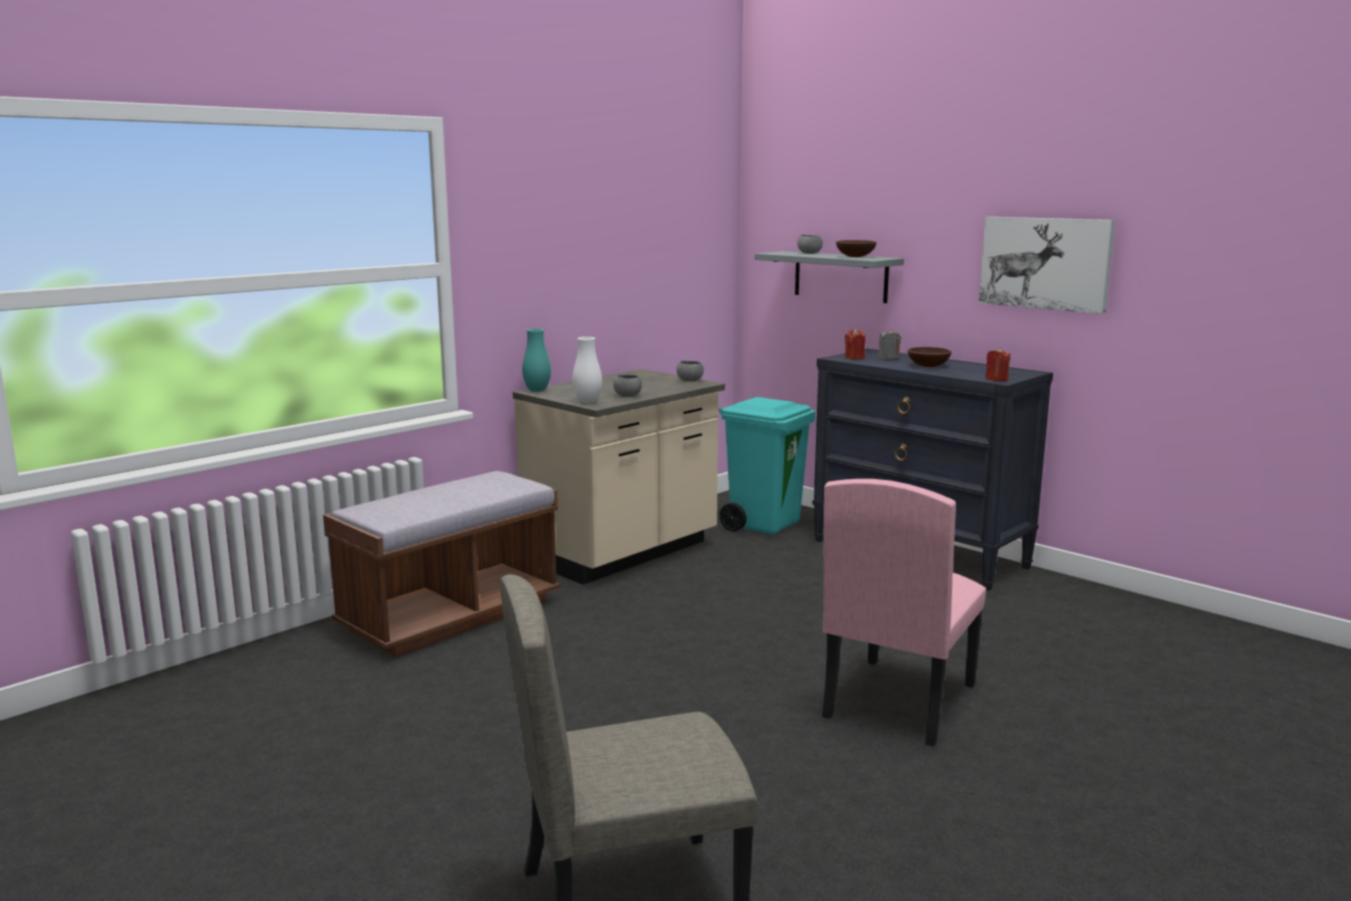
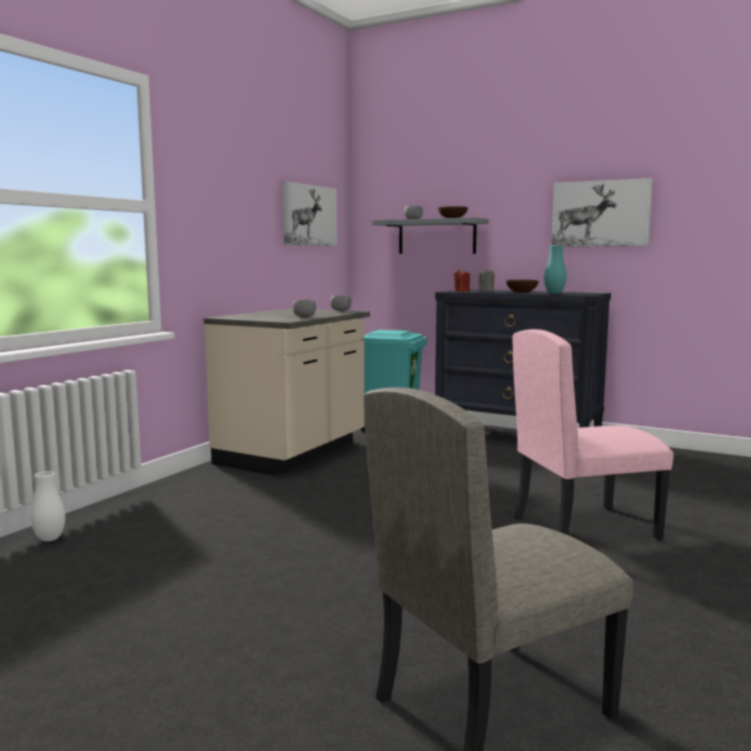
camera: 15 degrees left, 5 degrees down
(451, 616) = (172, 506): brown bench -> none
(537, 390) = (224, 316): turquoise vase -> turquoise vase (554, 293)
(587, 402) = (276, 319): white vase -> white vase (49, 539)
(671, 248) = (308, 215): none -> picture
(898, 700) = (584, 527): pink chair -> pink chair turned 60 degrees clockwise
(996, 379) = (581, 294): red candle -> none

